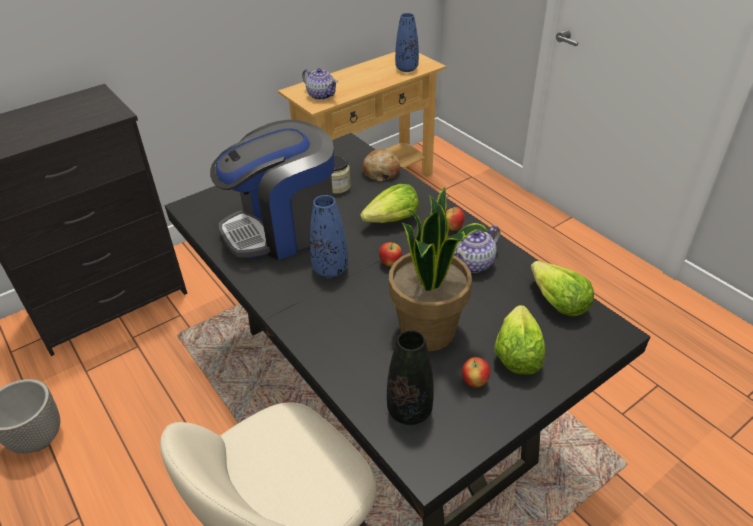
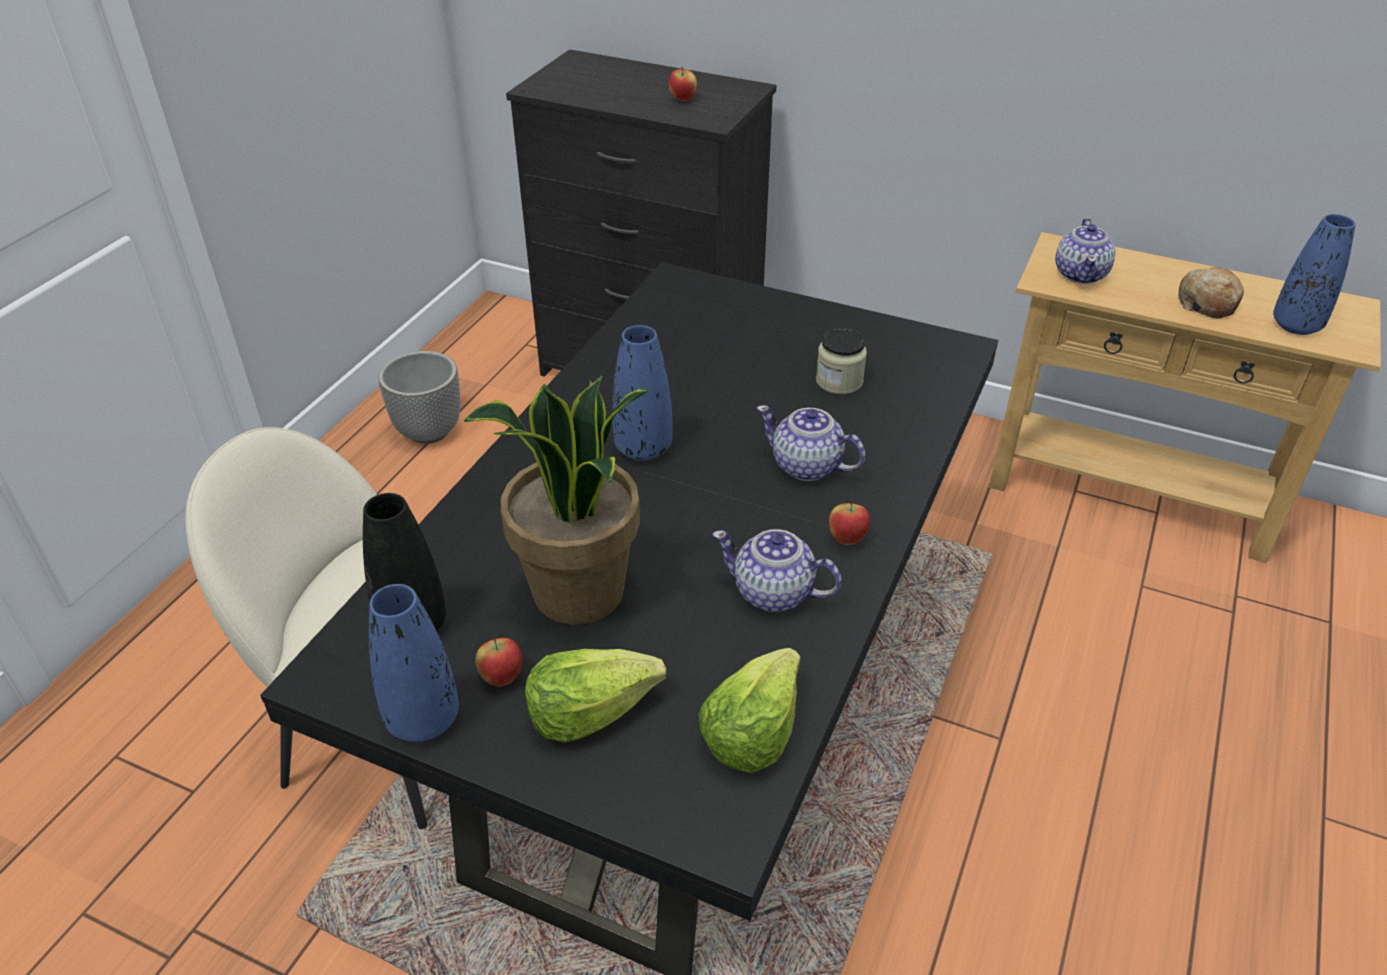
camera: 60 degrees right, 0 degrees up
(283, 228) = (696, 372): coffee machine -> none
(381, 171) = (923, 409): bread -> bread (1207, 303)
(390, 263) = (701, 501): apple -> apple (683, 99)
(392, 220) = (807, 466): lettuce -> teapot
(488, 426) = (423, 719): none -> blue vase

